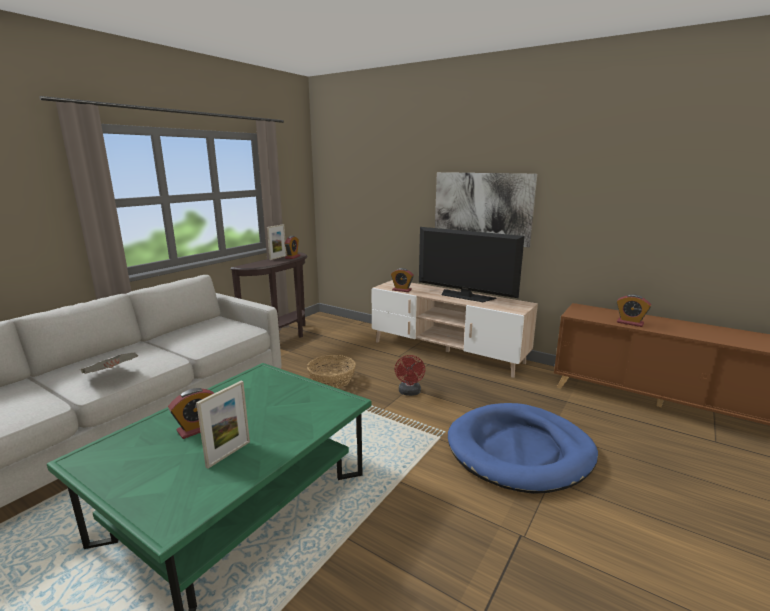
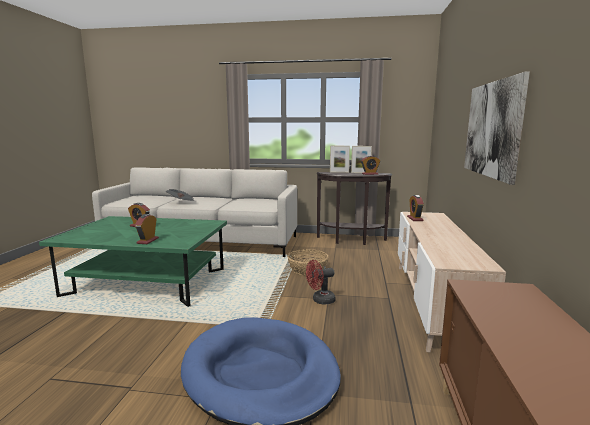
camera: 65 degrees right, 5 degrees down
(228, 454) = (116, 235): picture frame -> picture frame (339, 172)
(465, 296) = (449, 239): television -> none
(630, 323) = (507, 328): alarm clock -> alarm clock (147, 241)

